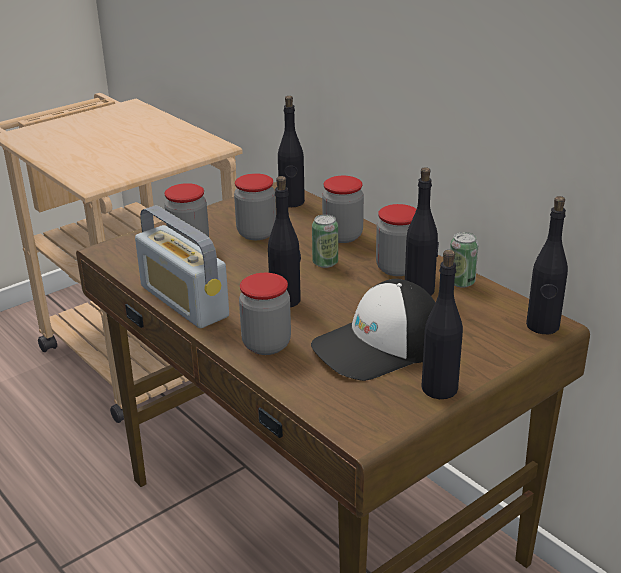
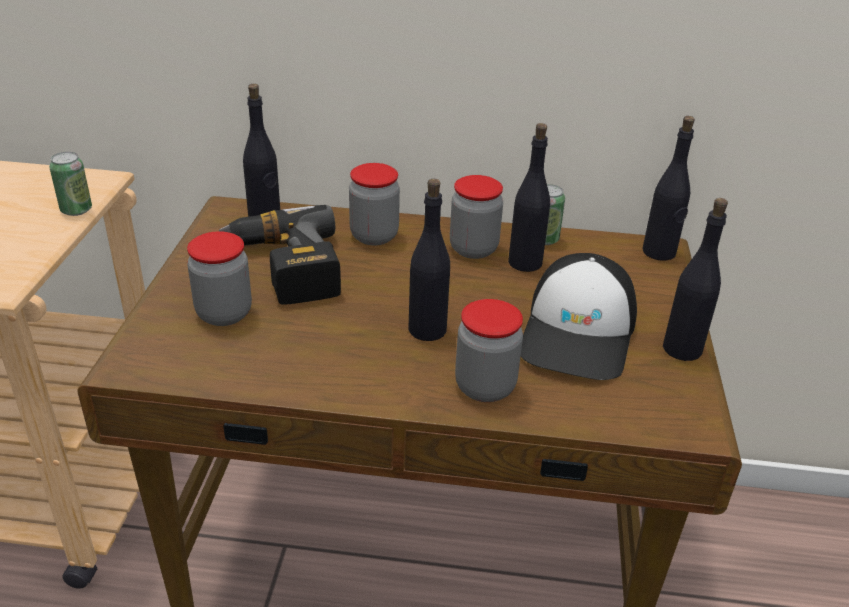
camera: 45 degrees left, 5 degrees up
(184, 301) = (326, 384): radio -> none
(256, 233) = (282, 268): jar -> power drill
(325, 263) = (402, 271): can -> can (76, 210)

